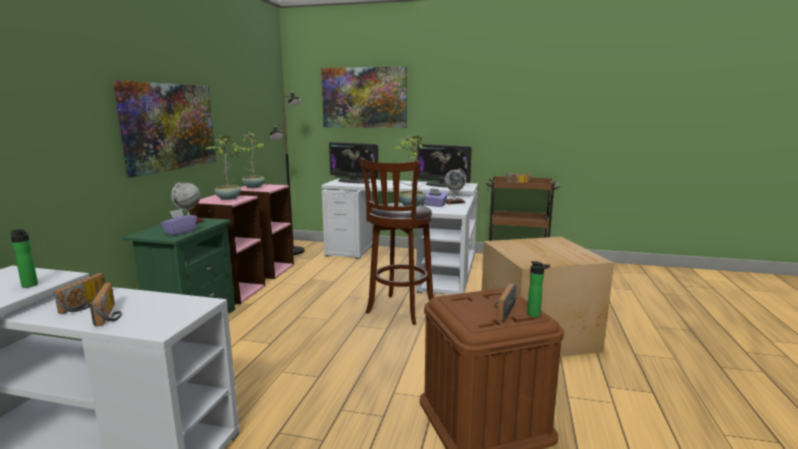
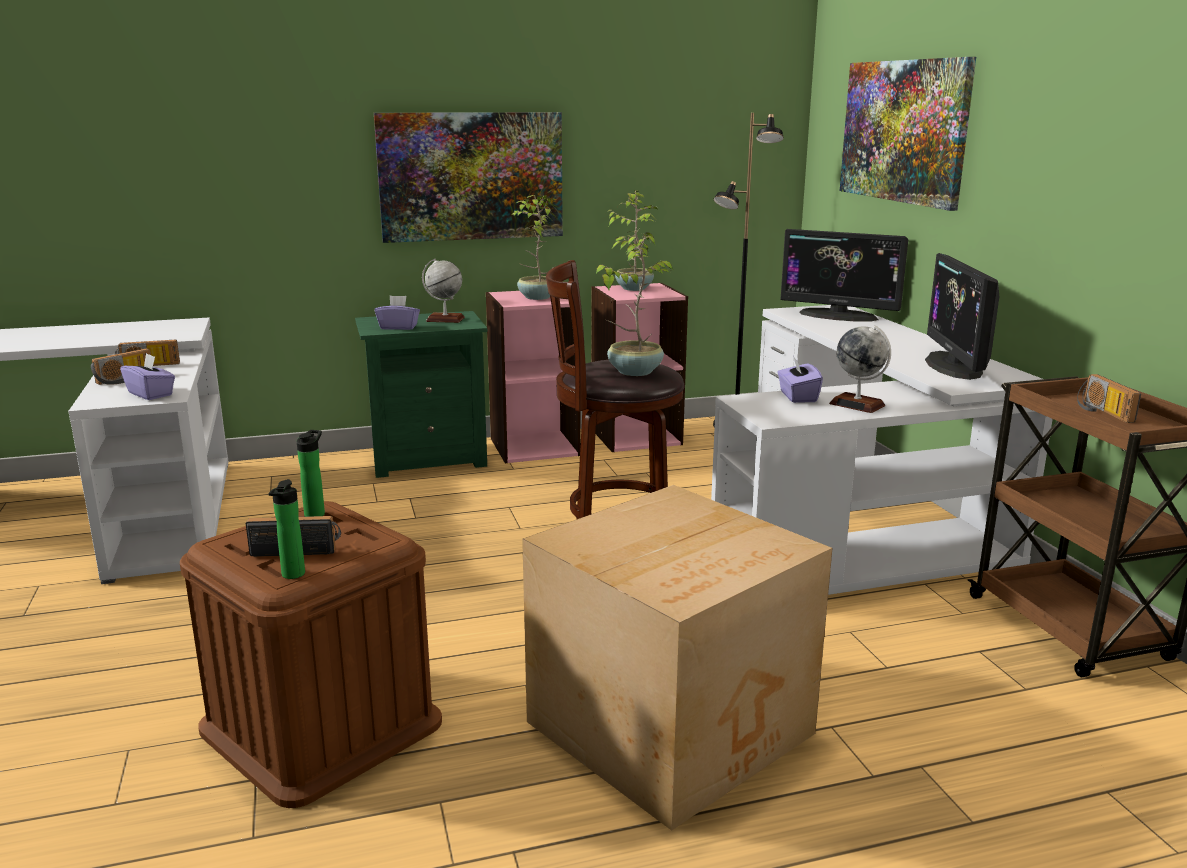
camera: 60 degrees right, 5 degrees up
(29, 284) = (157, 336): bottle -> bottle (316, 513)
(181, 308) = (151, 394): none -> purple tissue box
(354, 181) = (838, 315): monitor -> monitor turned 60 degrees counterclockwise

